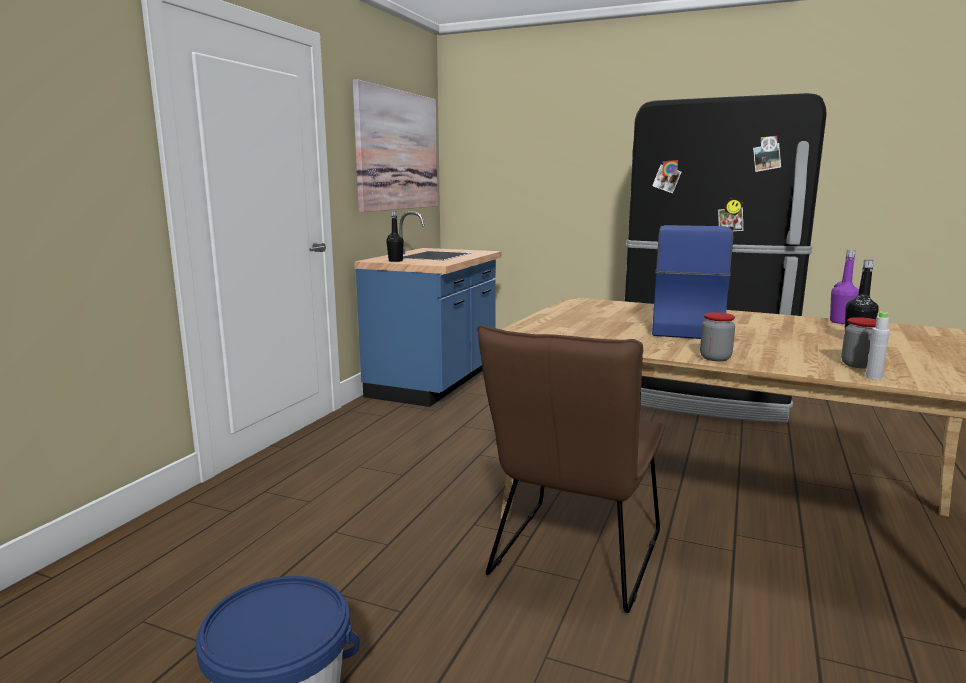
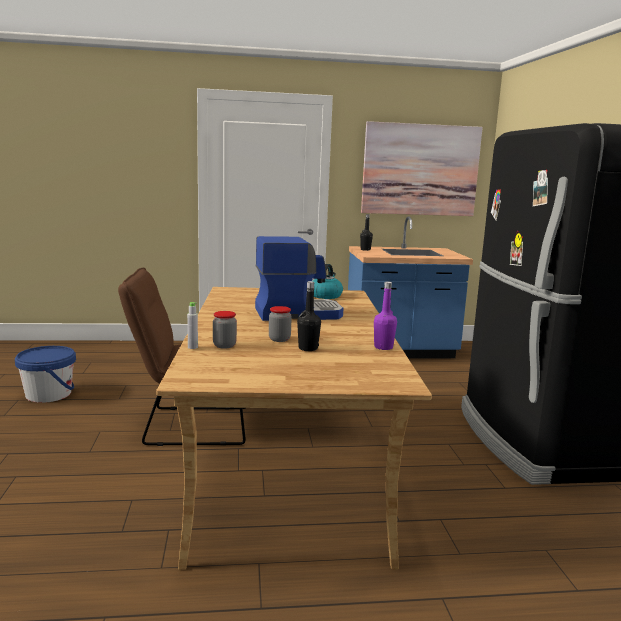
camera: 60 degrees right, 0 degrees up
(590, 308) = (325, 295): none -> kettle
(715, 358) = (209, 320): jar -> jar (279, 339)

